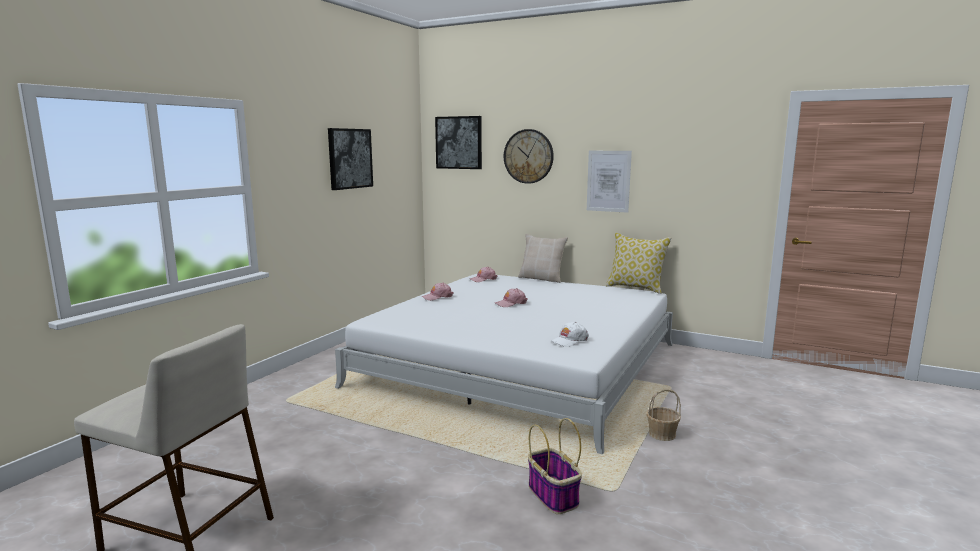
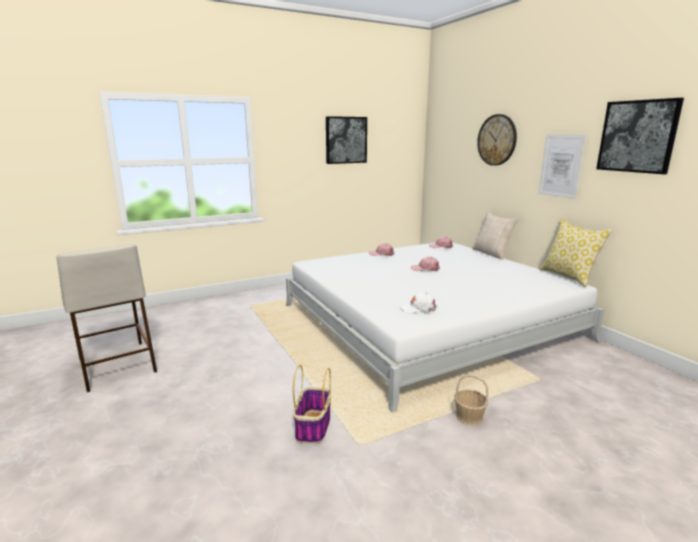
camera: 35 degrees right, 5 degrees up
(459, 142) = (449, 127): picture -> picture (637, 136)

